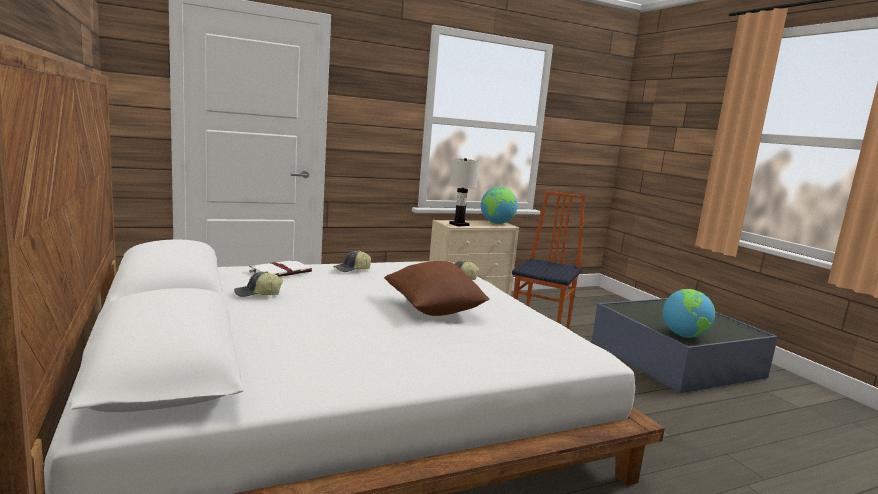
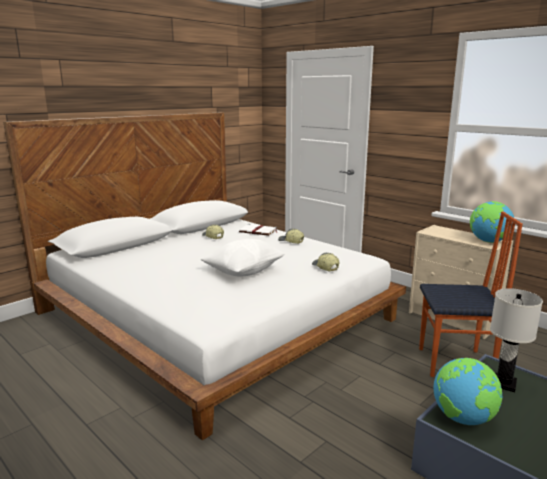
camera: 70 degrees right, 5 degrees up
(433, 309) = (244, 272): brown pillow -> white pillow
(459, 224) = (439, 233): white table lamp -> white table lamp (504, 383)

